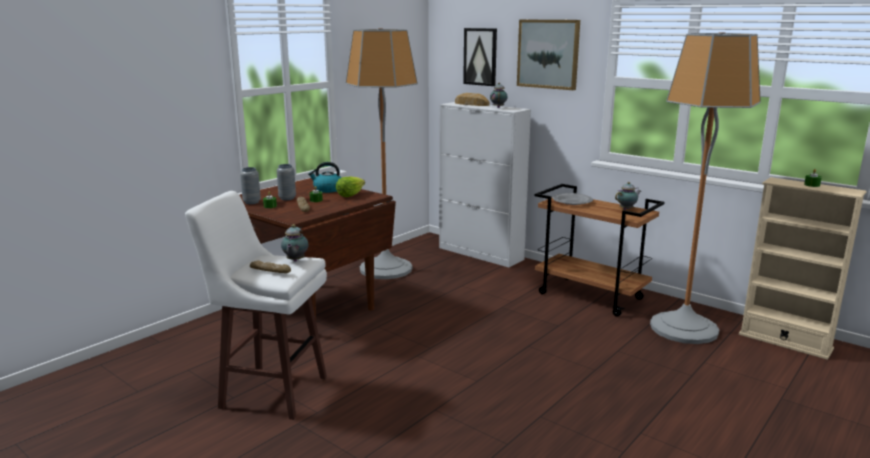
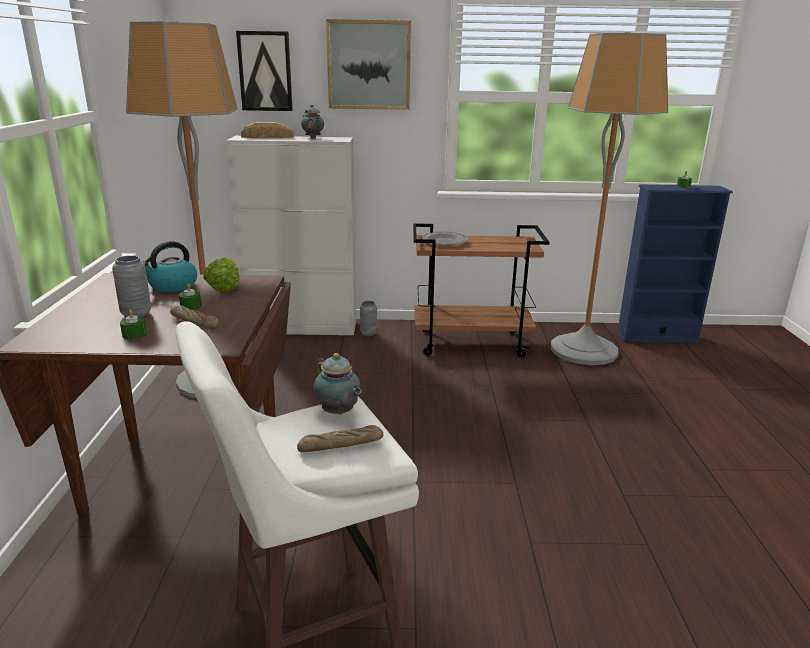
camera: 40 degrees left, 5 degrees up
(251, 202) = (85, 336): grey vase -> grey vase (368, 334)
(627, 209) = (506, 240): teapot -> none
(785, 341) = (657, 337): beige bookcase -> blue bookcase

